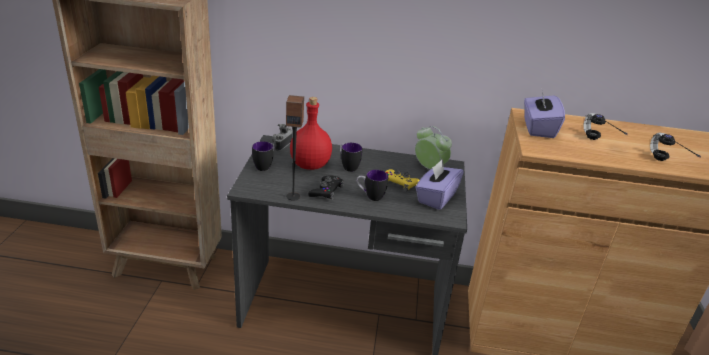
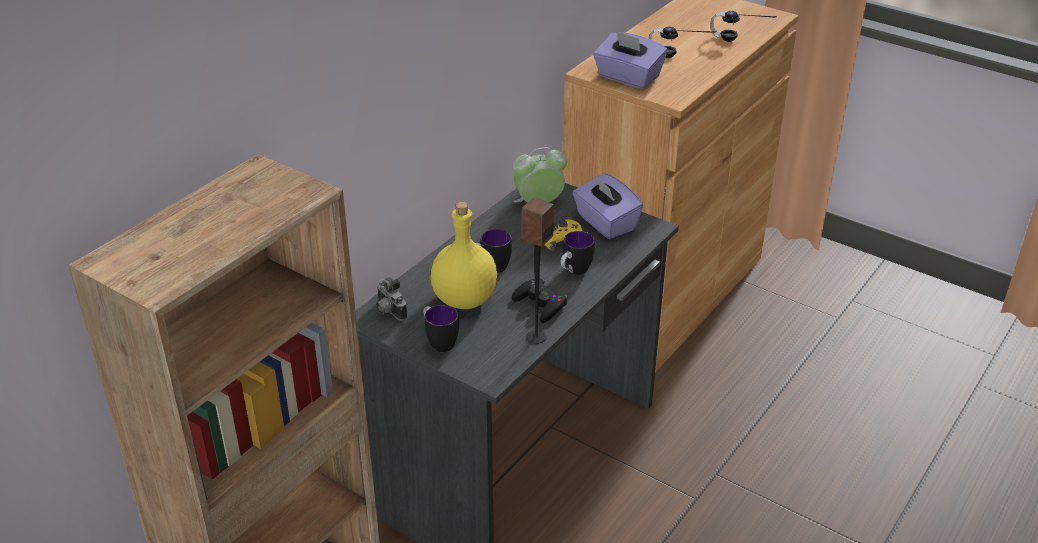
camera: 60 degrees left, 5 degrees up
(311, 165) = (465, 299): red bottle -> yellow bottle

